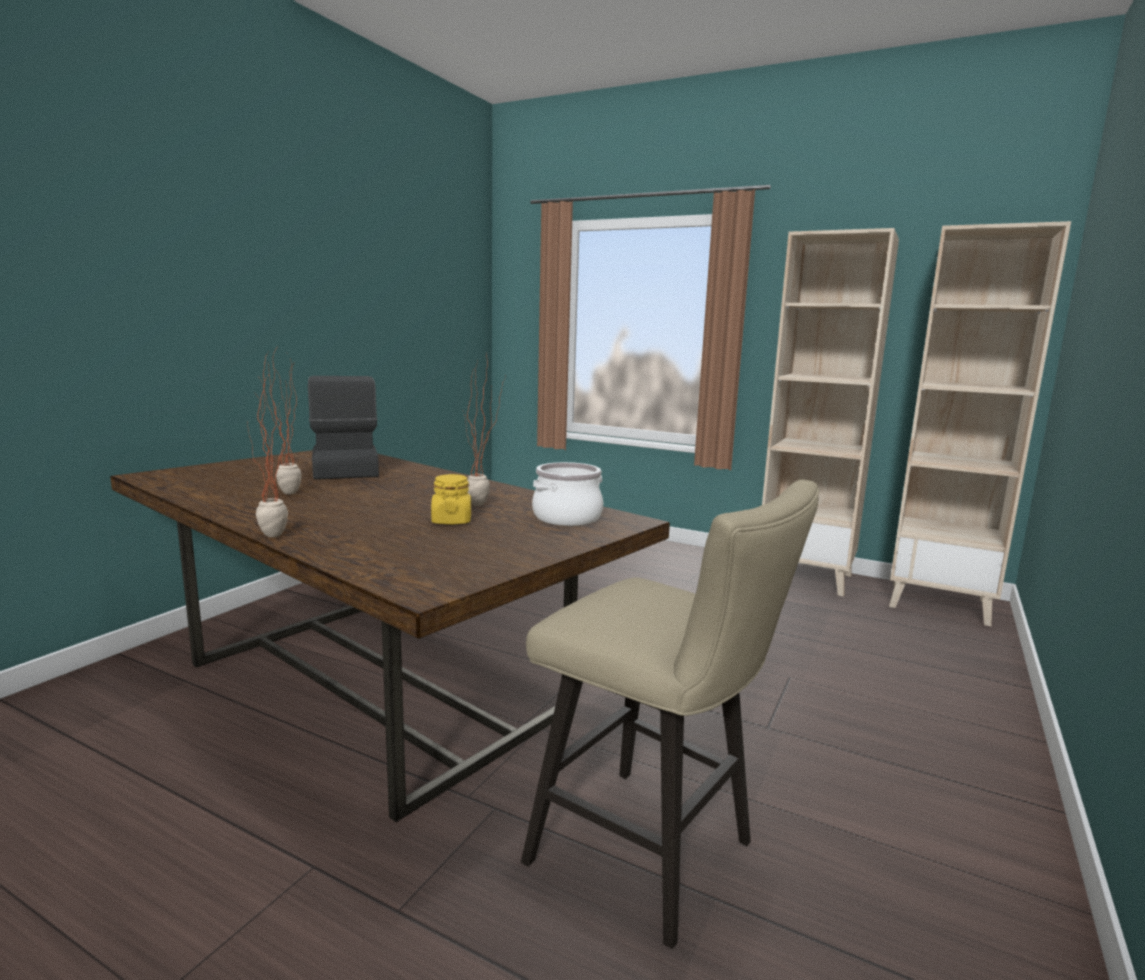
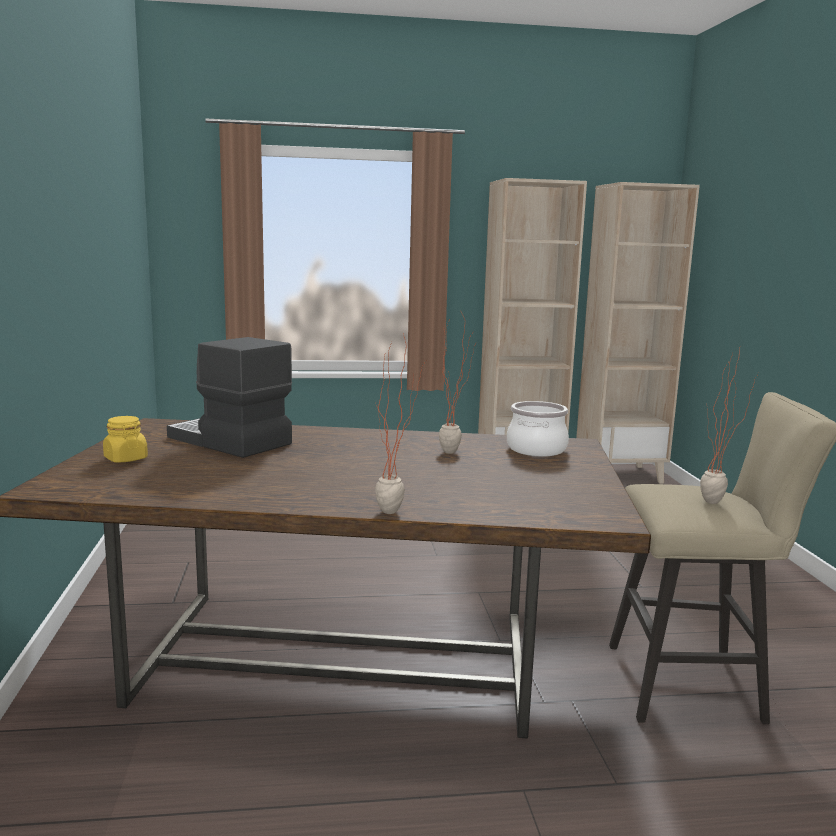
camera: 35 degrees left, 0 degrees up
(285, 495) = (270, 477): potted plant -> potted plant (717, 505)
(451, 521) = (474, 469): yellow jar -> yellow jar (125, 459)

